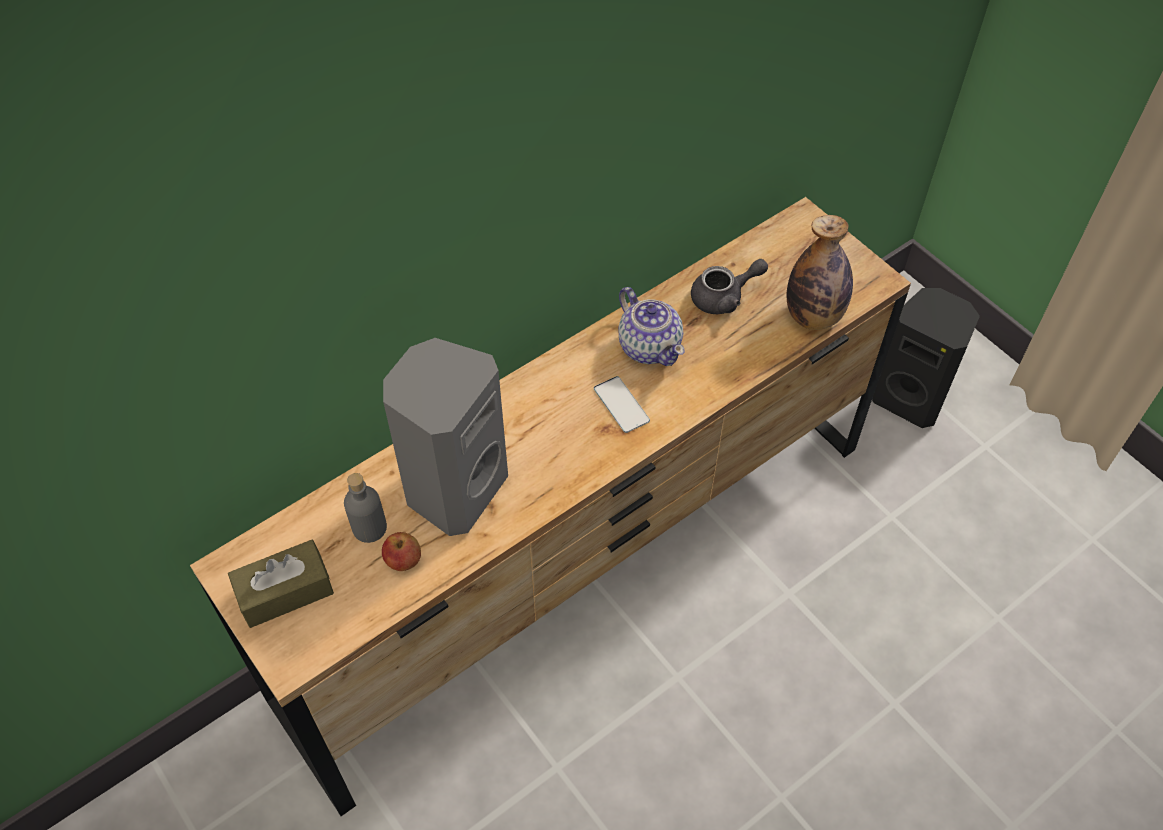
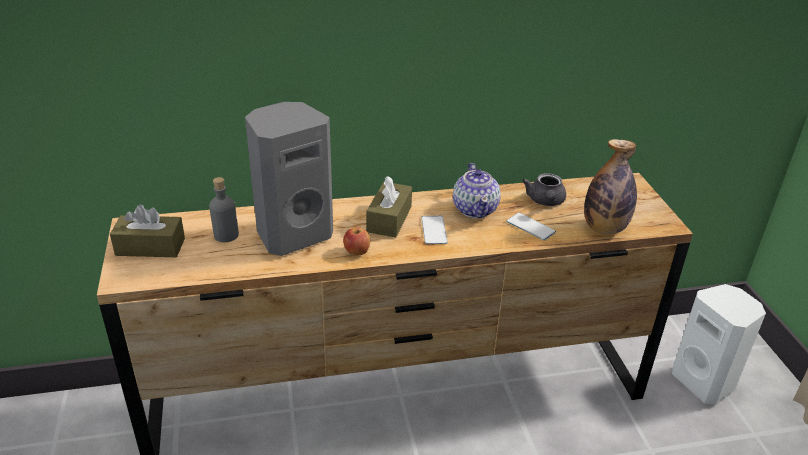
camera: 25 degrees right, 20 degrees down
(403, 561) = (231, 257): apple -> apple (356, 252)
(556, 409) = (389, 219): none -> brown tissue box
(724, 297) = (545, 202): grey teapot -> grey teapot turned 90 degrees clockwise
(730, 349) = (530, 227): none -> phone
(910, 397) = (704, 382): black speaker -> white speaker

